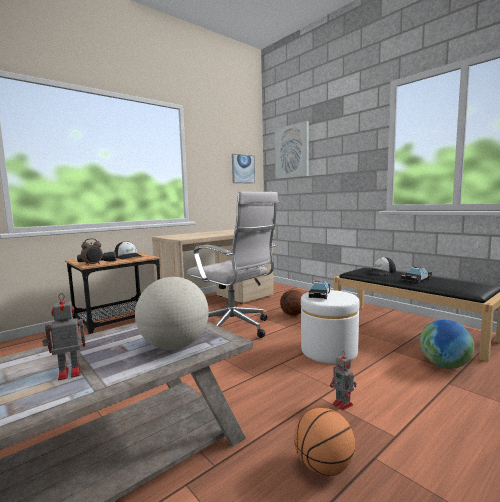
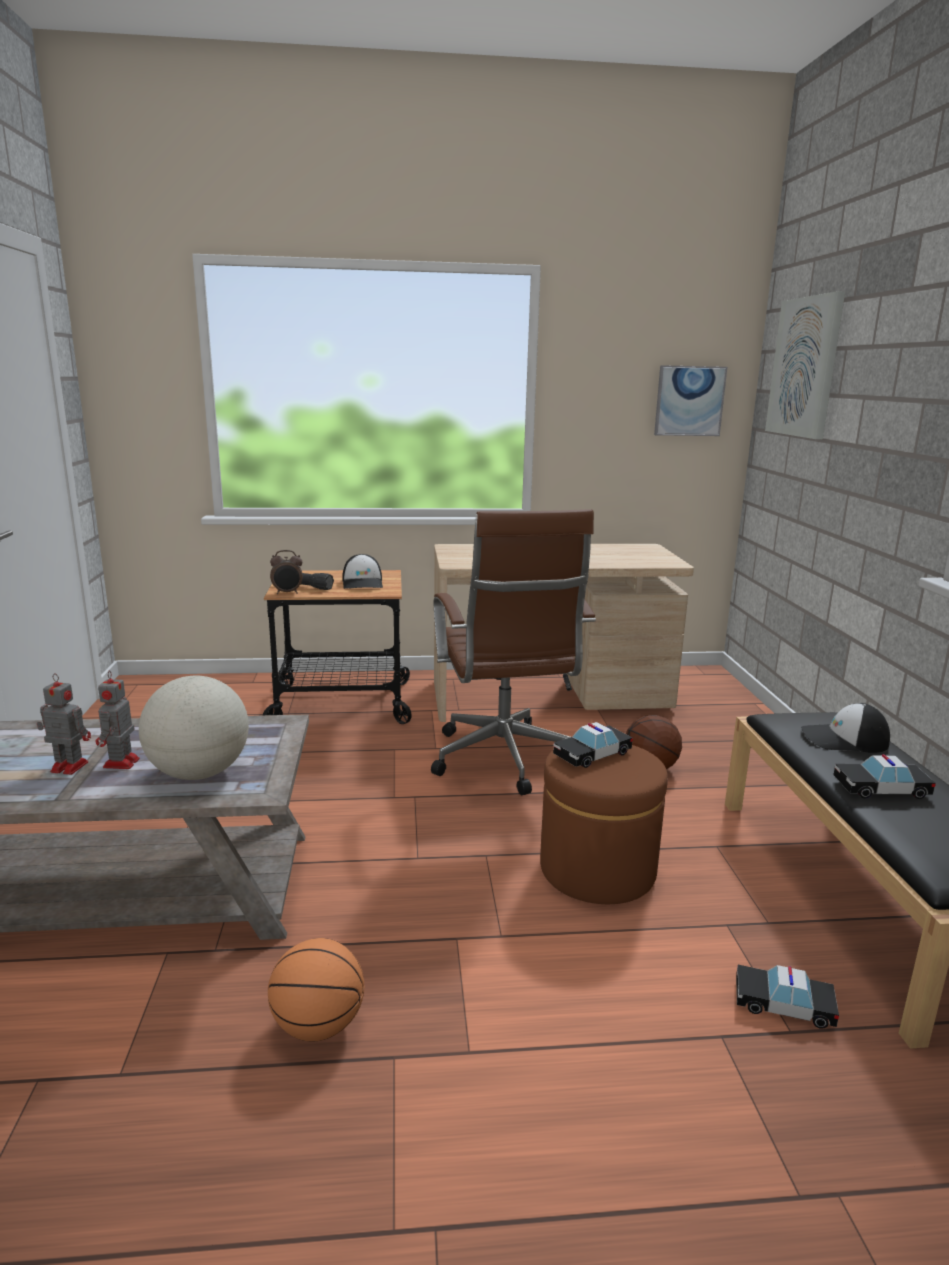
camera: 35 degrees right, 10 degrees up
(235, 329) = (505, 761): white office chair -> brown office chair
(329, 351) = (597, 870): white ottoman -> brown ottoman
(343, 405) = (471, 967): toy robot -> toy robot (120, 764)
(445, 365) = (783, 1004): globe -> toy car

